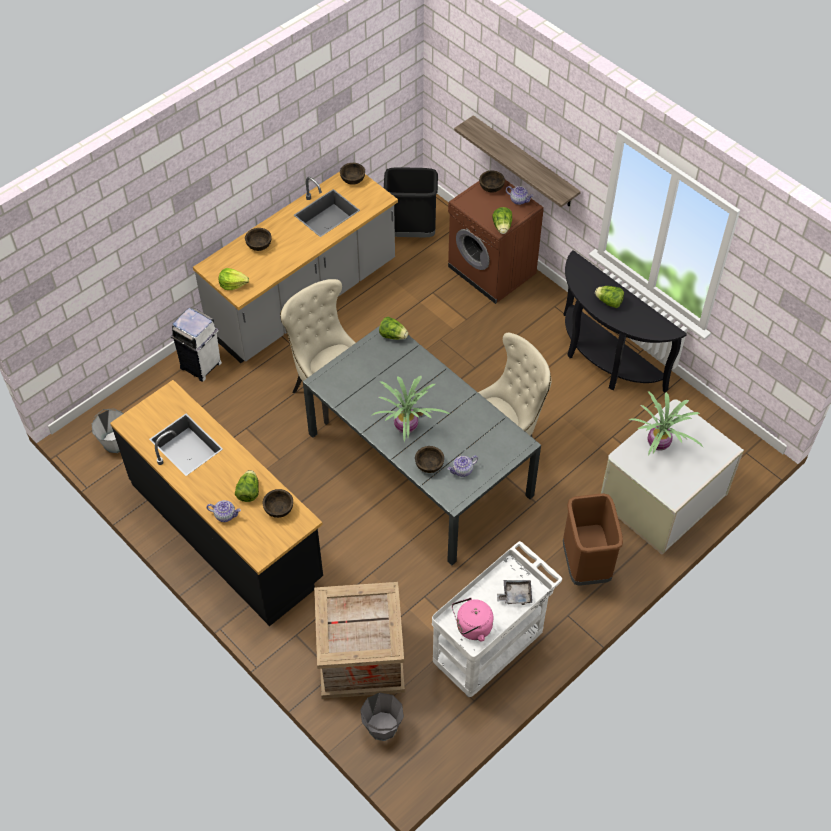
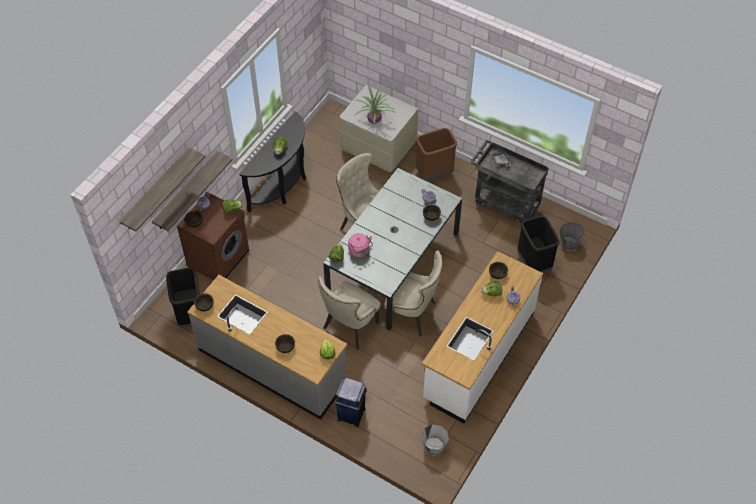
camera: 105 degrees left, 0 degrees up
(201, 366) = (351, 414): white trash can -> blue trash can
(227, 531) = (478, 355): black counter -> white counter
(325, 467) = (412, 314): none -> beige chair
(360, 658) = (534, 263): crate -> black trash can
(407, 427) = (407, 233): potted plant -> none
(472, 627) = (528, 176): pink kettle -> pink kettle (360, 251)
(491, 92) = (156, 190): none -> shelf
(491, 649) = (503, 205): white cart -> black cart

